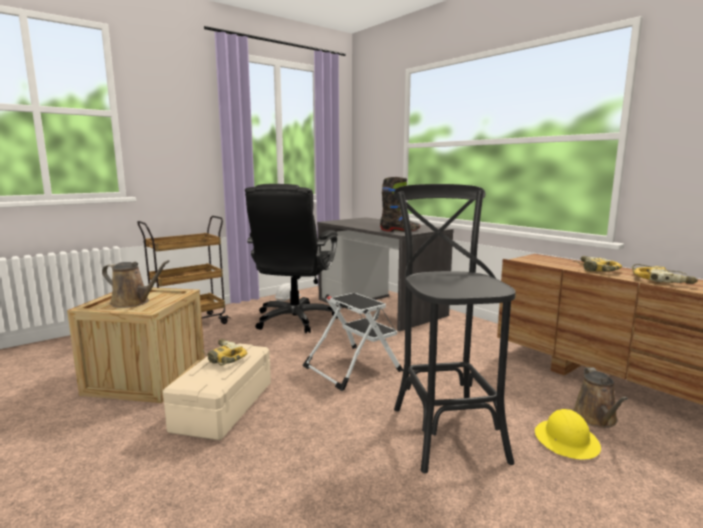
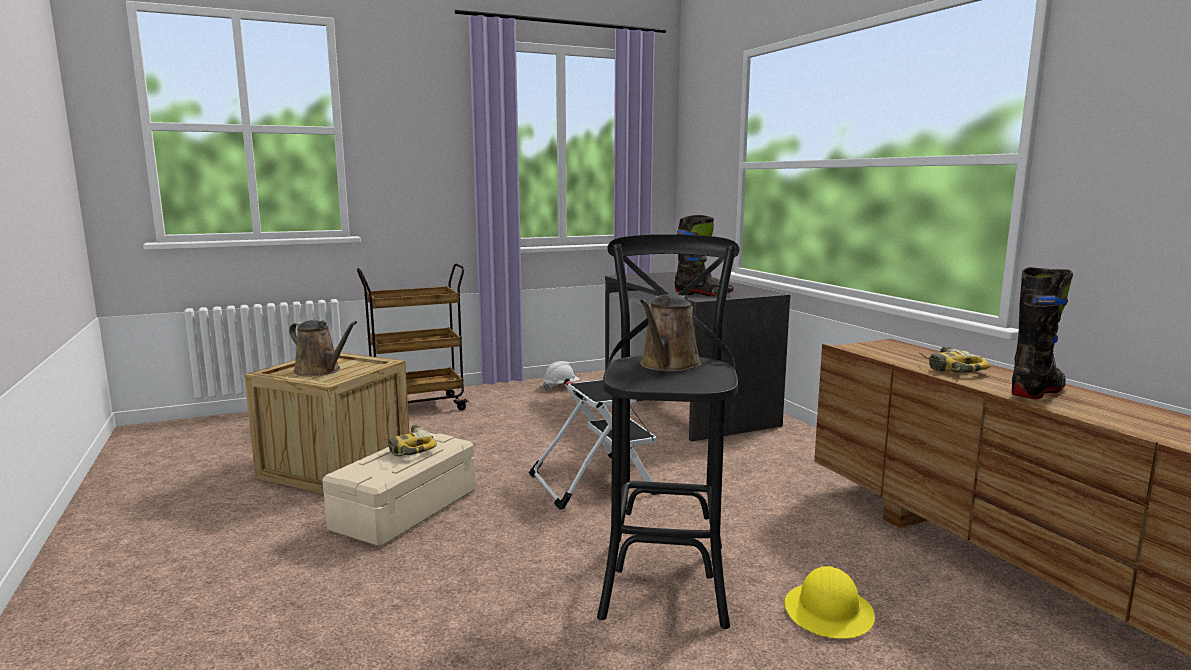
camera: 15 degrees right, 0 degrees up
(295, 319) = (556, 412): black office chair -> none
(596, 419) = (900, 592): brown watering can -> brown watering can (668, 365)
(661, 280) = (1037, 391): power drill -> black boot

